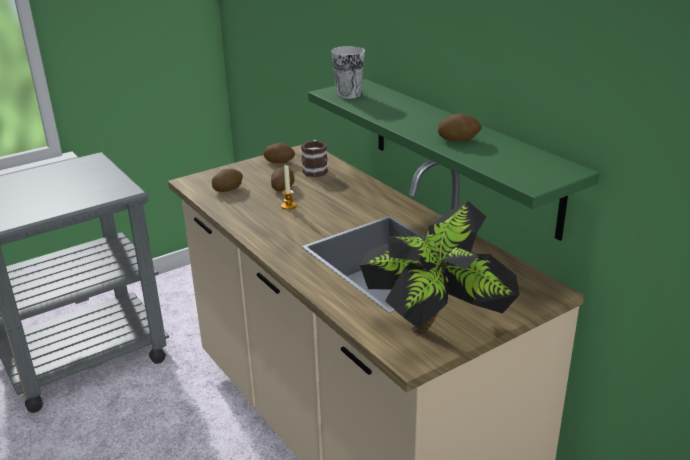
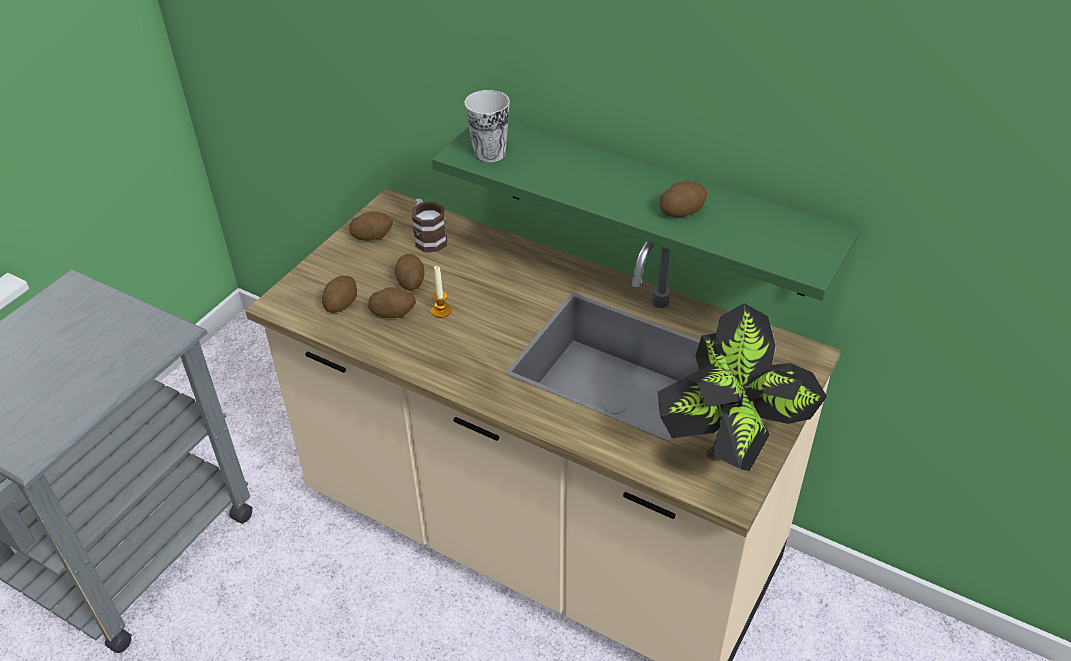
camera: 25 degrees left, 15 degrees up
(256, 200) = (393, 312): none -> potato

